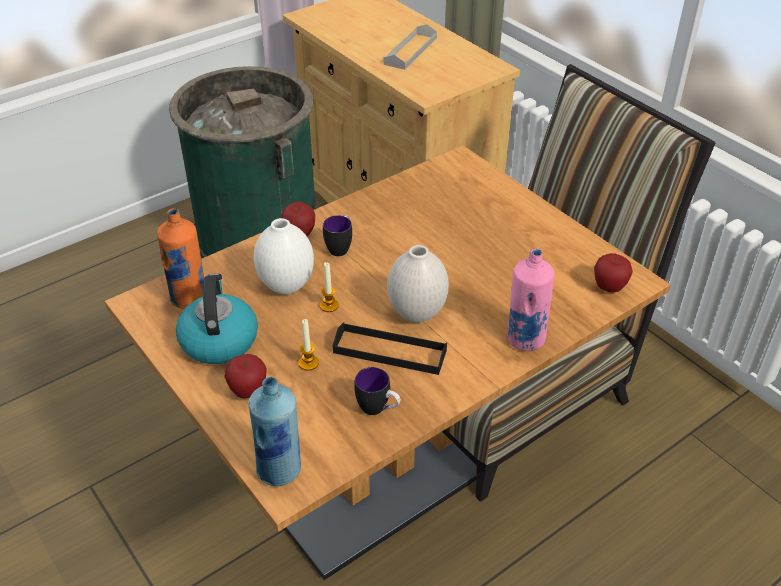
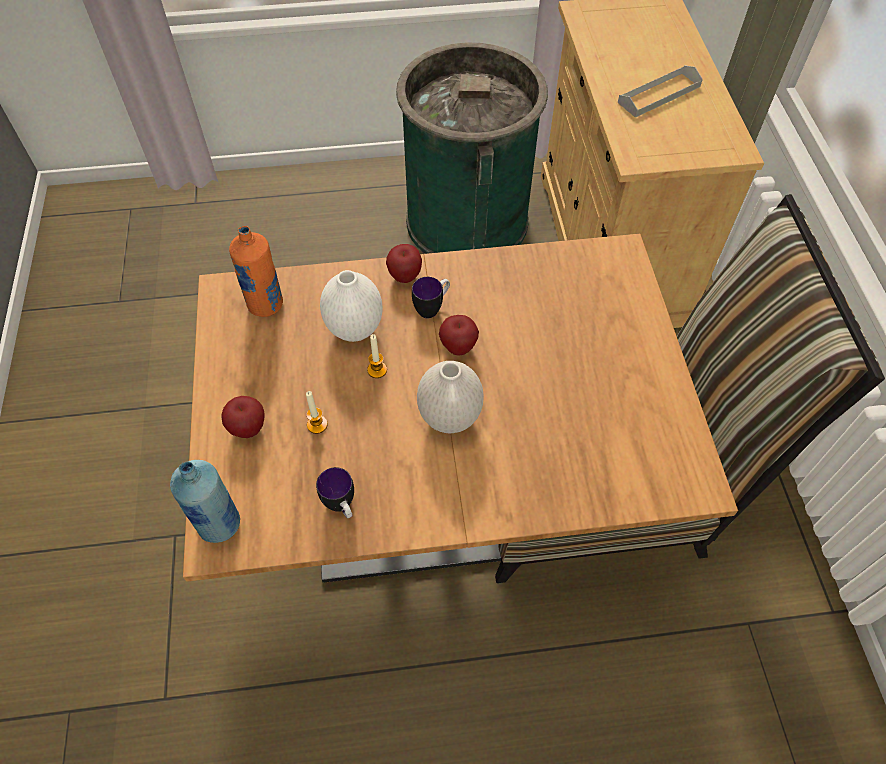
camera: 30 degrees right, 15 degrees up
(219, 340) = (260, 361): kettle -> none
(389, 352) = (395, 449): black tray -> none
(525, 339) = (532, 500): pink bottle -> none
(609, 288) = (665, 482): apple -> apple (458, 347)

